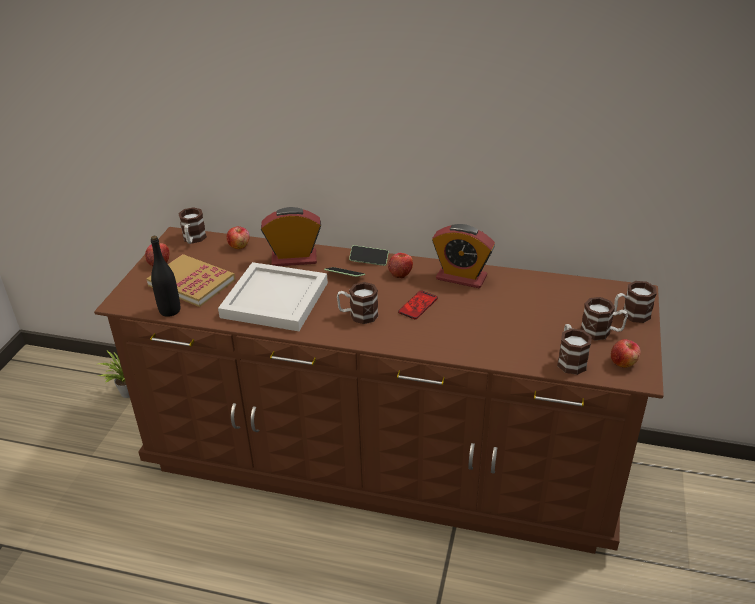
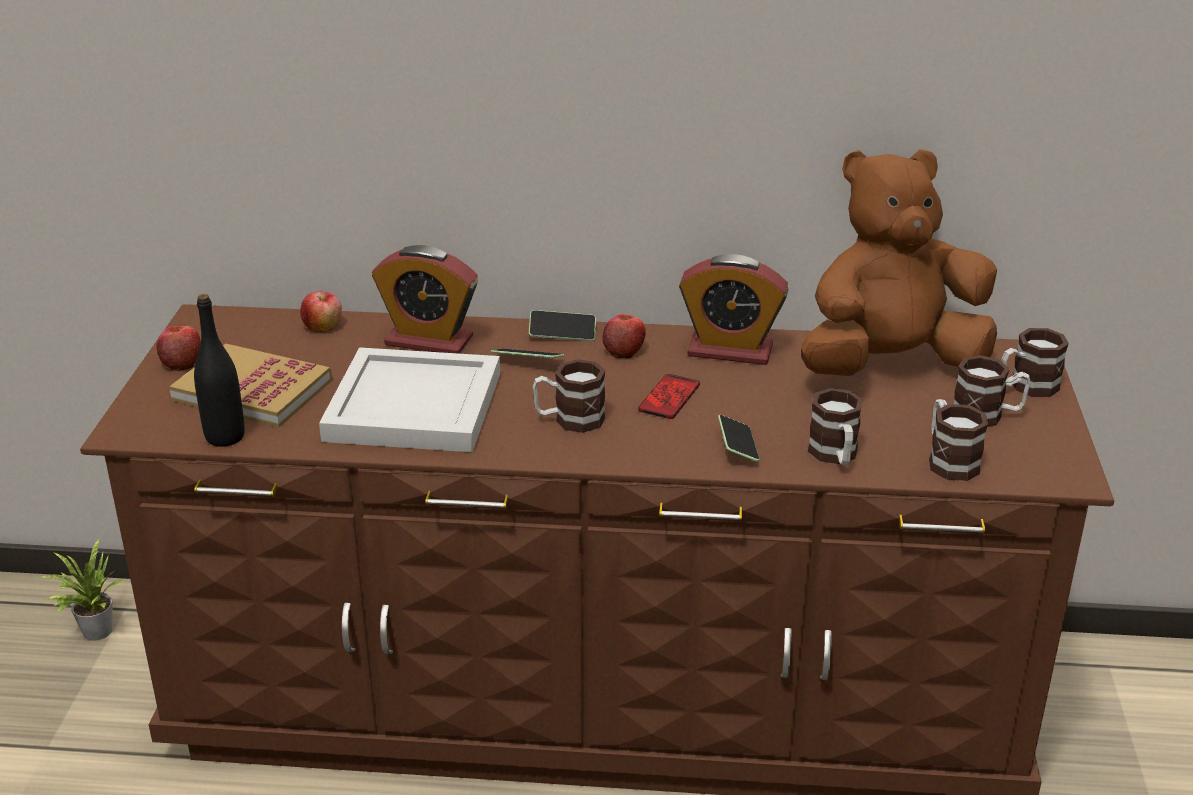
camera: 10 degrees left, 5 degrees down
(193, 239) = (234, 322): mug -> mug (835, 456)
(294, 259) = (429, 341): alarm clock -> alarm clock turned 150 degrees counterclockwise
(448, 341) = (737, 447): none -> phone
(552, 294) = (890, 365): none -> brown plush toy
(623, 362) = (1036, 457): apple -> none

